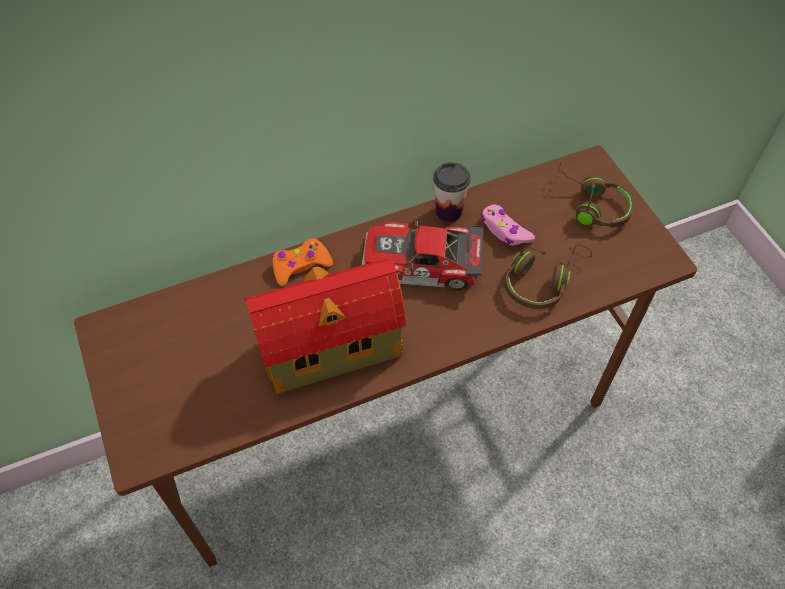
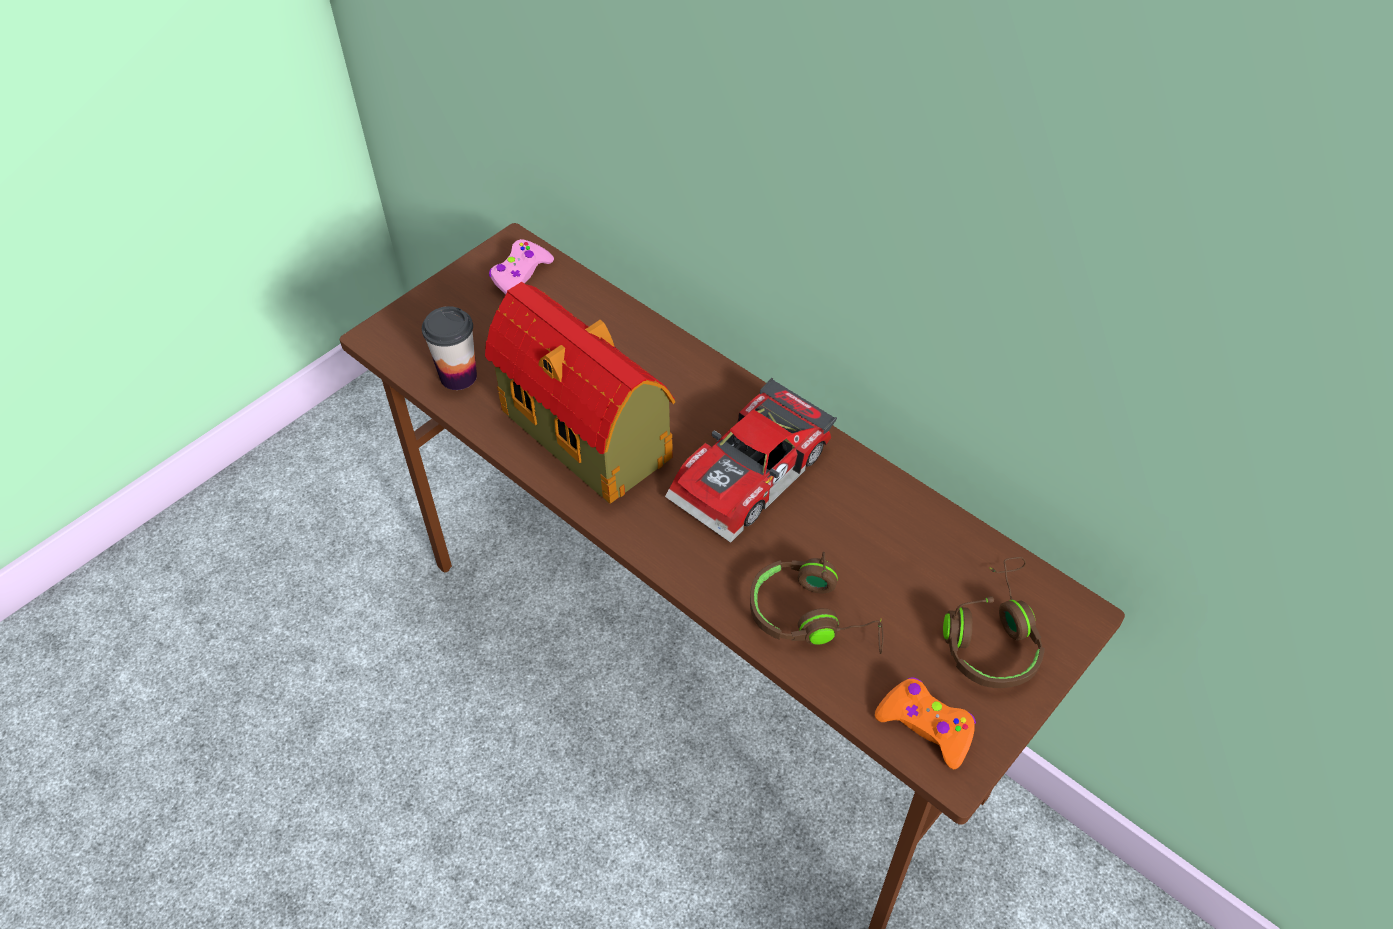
camera: 65 degrees right, 5 degrees down
(300, 265) = (685, 364): orange game controller -> orange game controller (926, 726)
(420, 266) = (754, 476): toy car -> toy car turned 120 degrees counterclockwise
(448, 211) = (863, 473): cup -> cup (458, 376)
(504, 230) = (872, 545): pink game controller -> pink game controller (520, 276)

